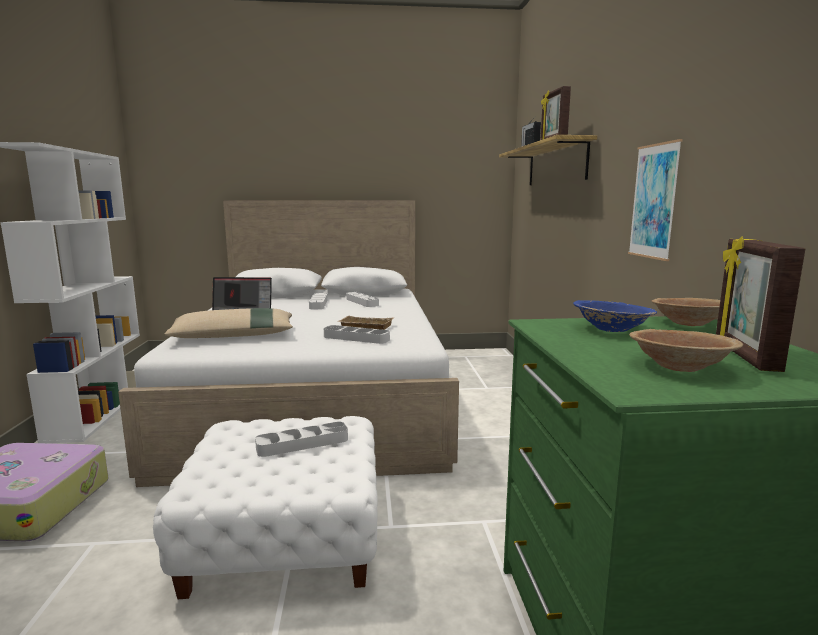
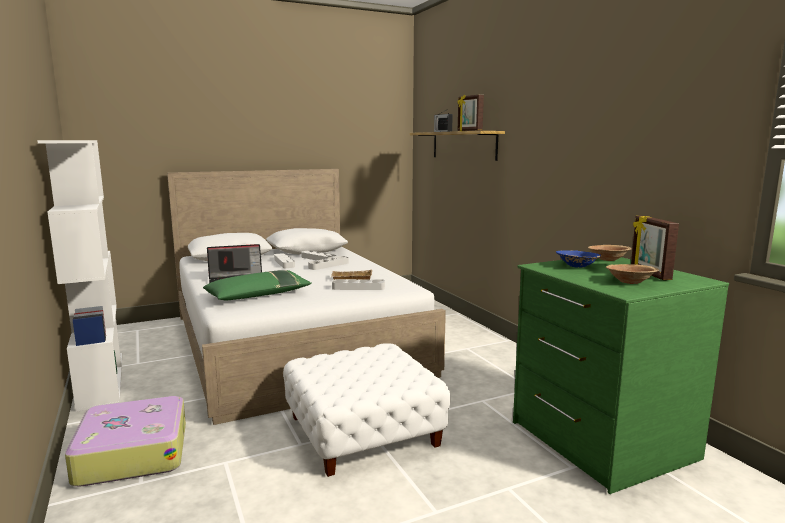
camera: 20 degrees left, 0 degrees up
(234, 336) = (259, 295): beige pillow -> green pillow
(303, 443) = (370, 364): grey tray -> grey tray (328, 265)
(654, 201) = (558, 182): picture -> none

